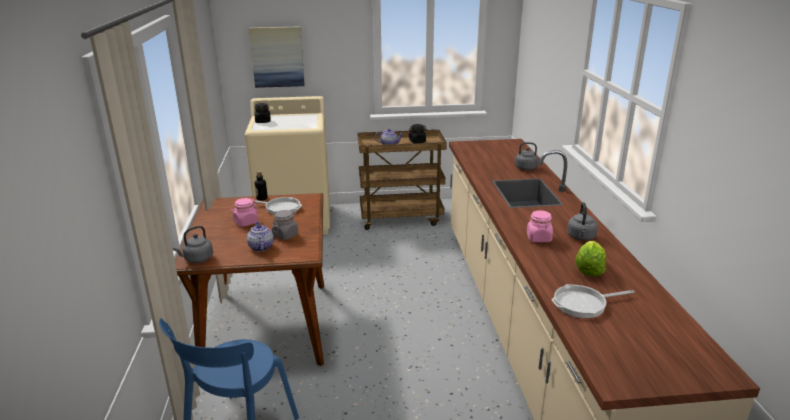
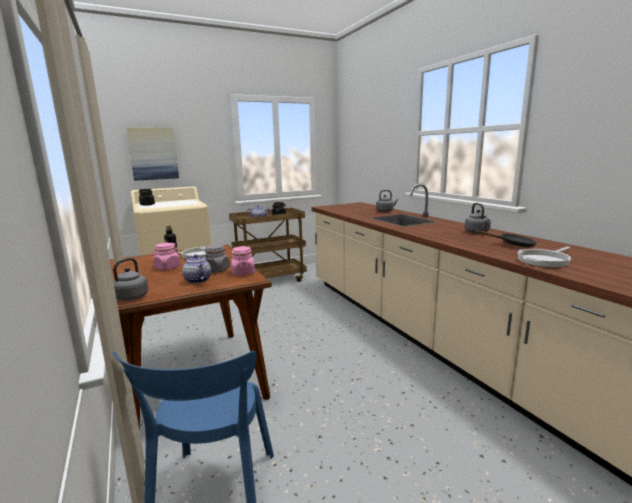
camera: 20 degrees left, 10 degrees down
(538, 238) = (449, 236): pink jar -> pink jar (243, 273)
(589, 269) = (513, 244): lettuce -> black frying pan

